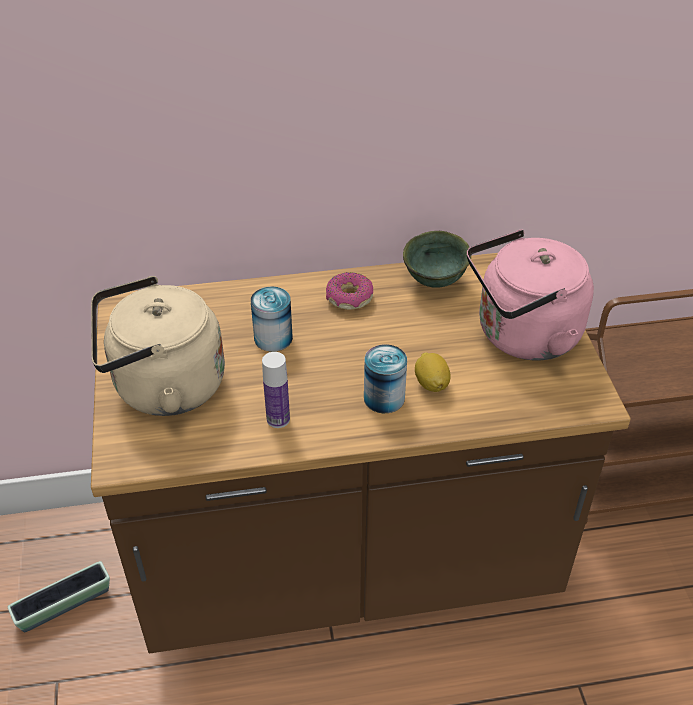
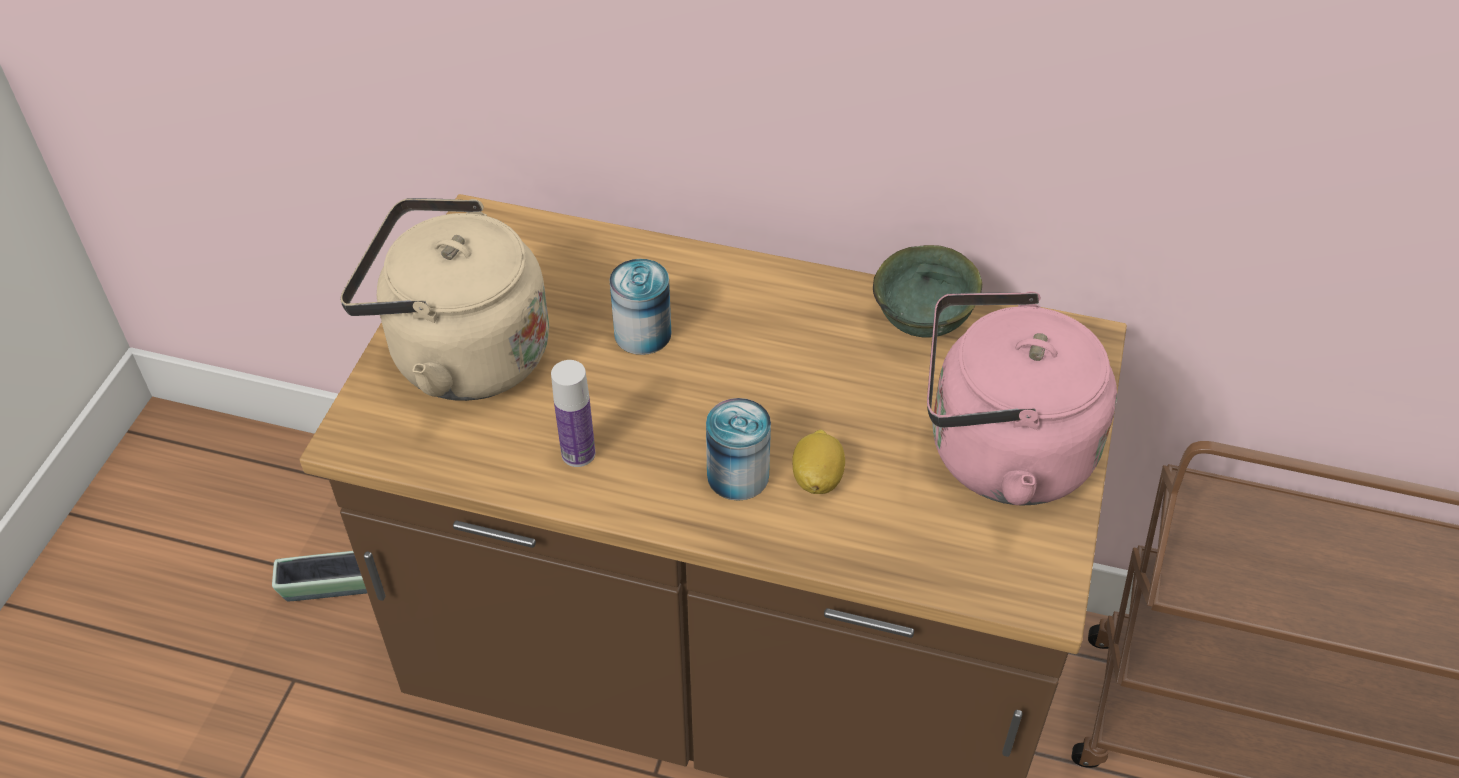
camera: 25 degrees right, 5 degrees up
(349, 298) = (782, 308): donut -> none

